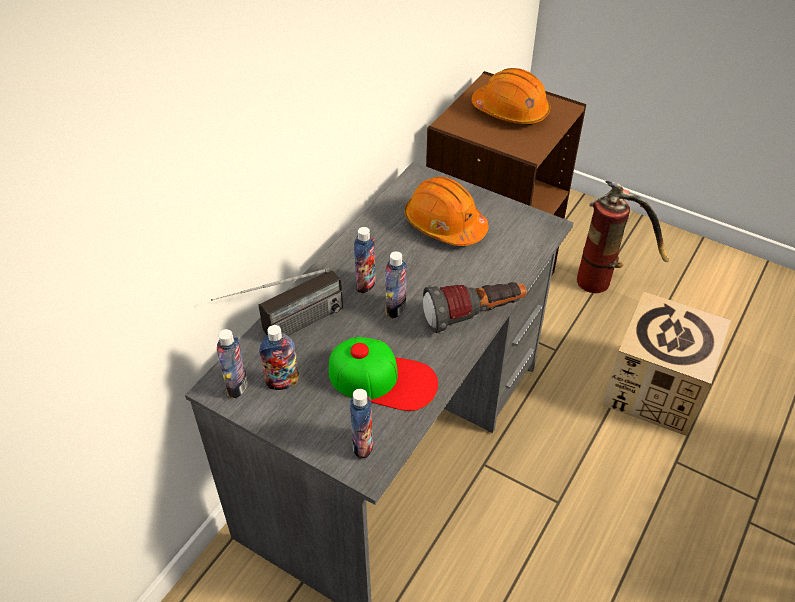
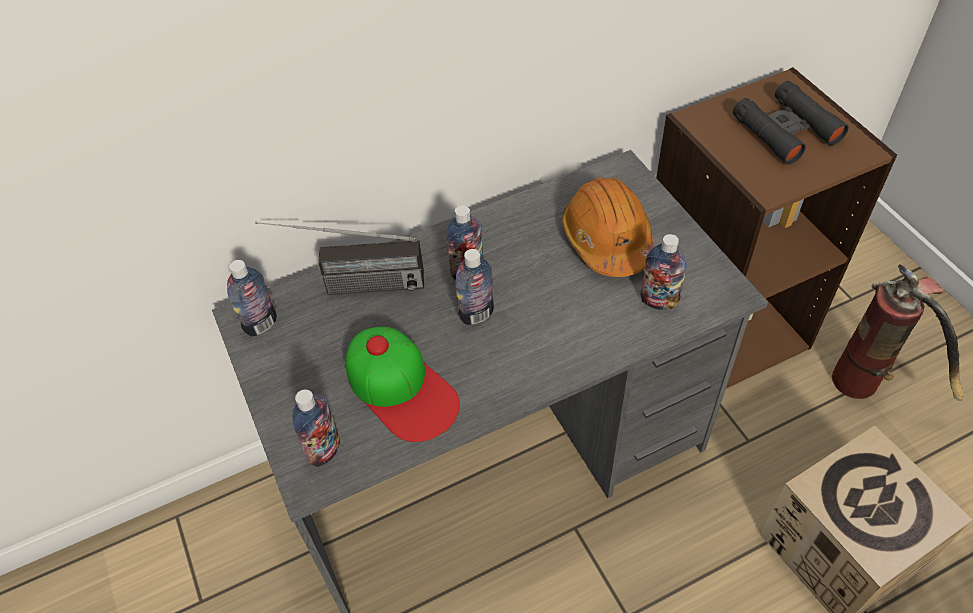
camera: 35 degrees right, 5 degrees up
(282, 382) = (304, 341): bottle -> bottle (658, 301)
(474, 316) = (554, 364): flashlight -> none
(511, 111) = (786, 130): orange hard hat -> black binoculars

